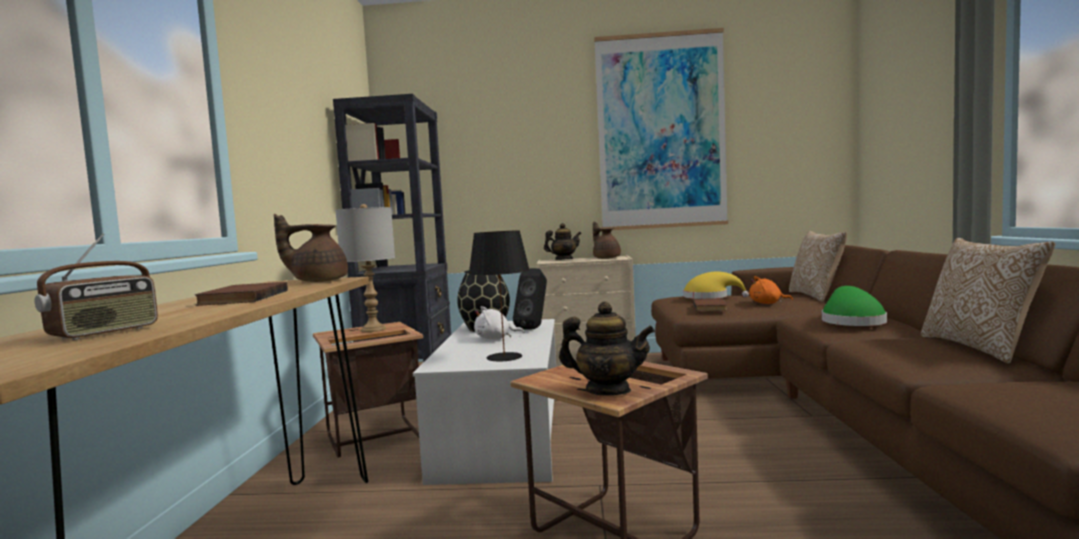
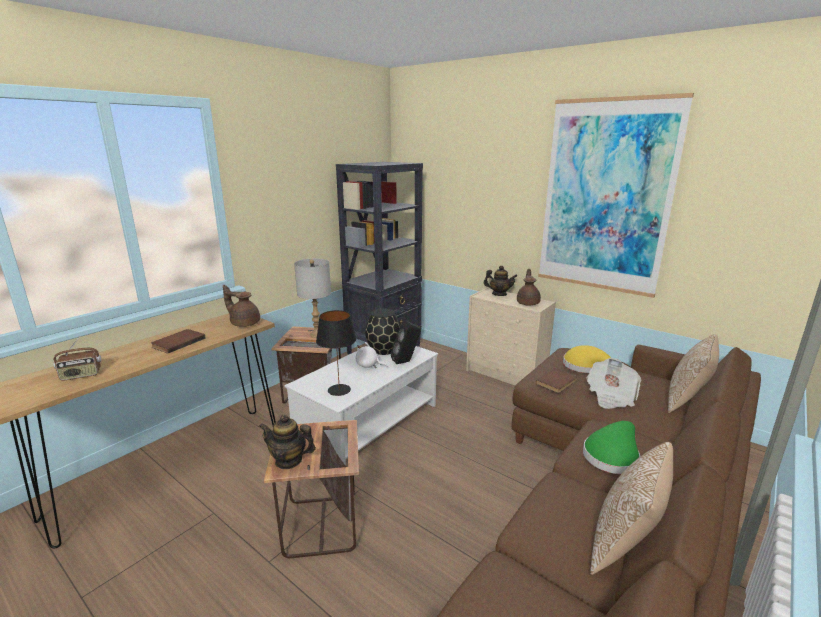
camera: 35 degrees right, 15 degrees up
(608, 391) = (289, 460): teapot -> teapot turned 135 degrees clockwise
(767, 303) = (610, 396): orange plush toy -> newspaper

